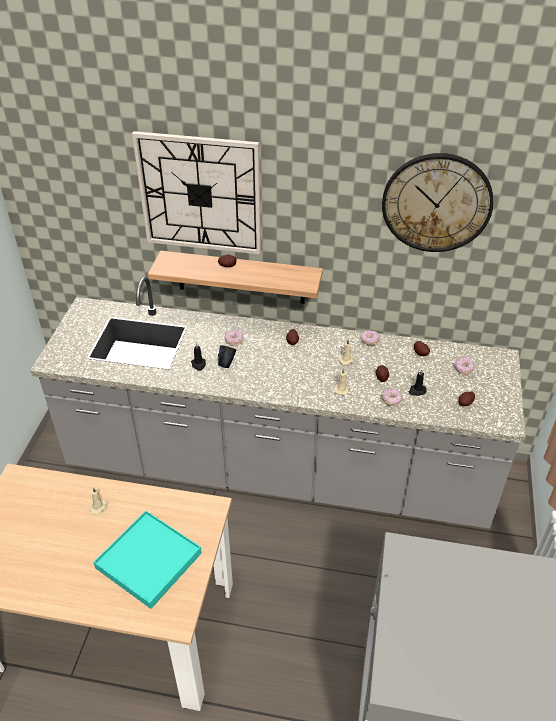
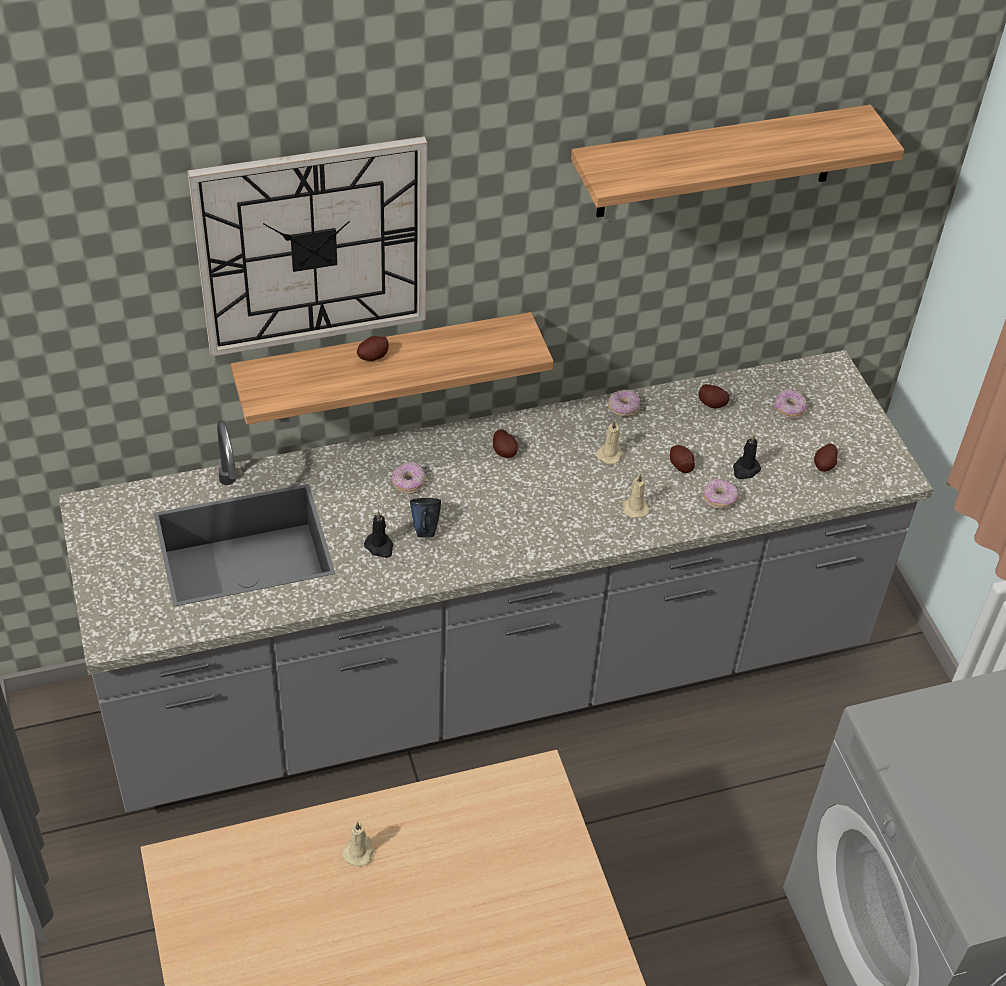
camera: 30 degrees left, 5 degrees up
(149, 560) = (502, 899): turquoise tray -> none
(436, 203) = (718, 162): wall clock -> shelf

